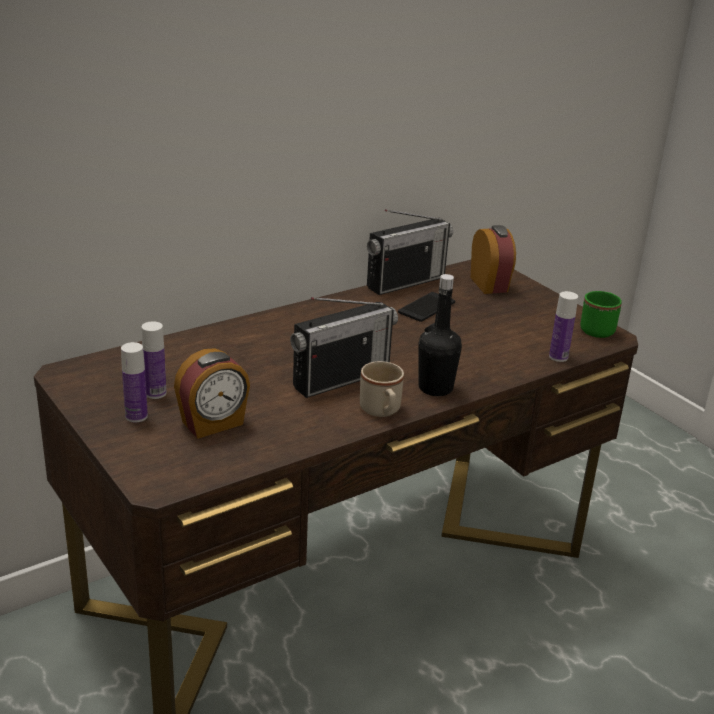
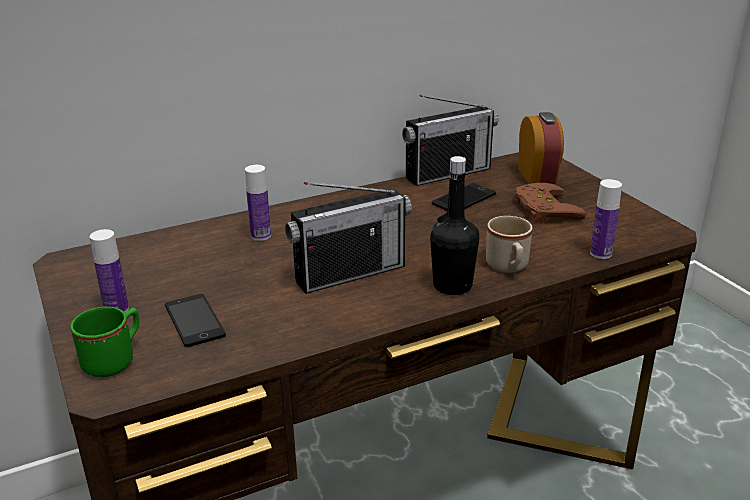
camera: 10 degrees right, 0 degrees up
(155, 393) = (147, 285): bottle -> bottle (261, 236)
(213, 424) = (194, 321): alarm clock -> phone
(381, 411) = (384, 311): beige mug -> beige mug (508, 267)
(499, 316) = (542, 209): none -> brown game controller
(599, 328) = (653, 223): green mug -> green mug (115, 360)

